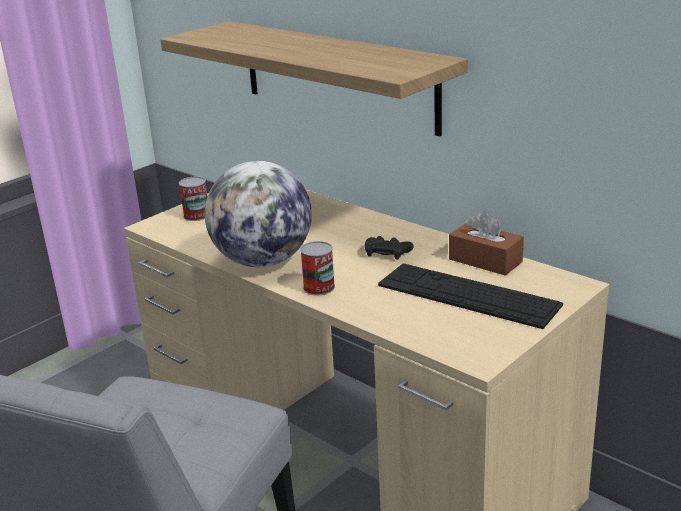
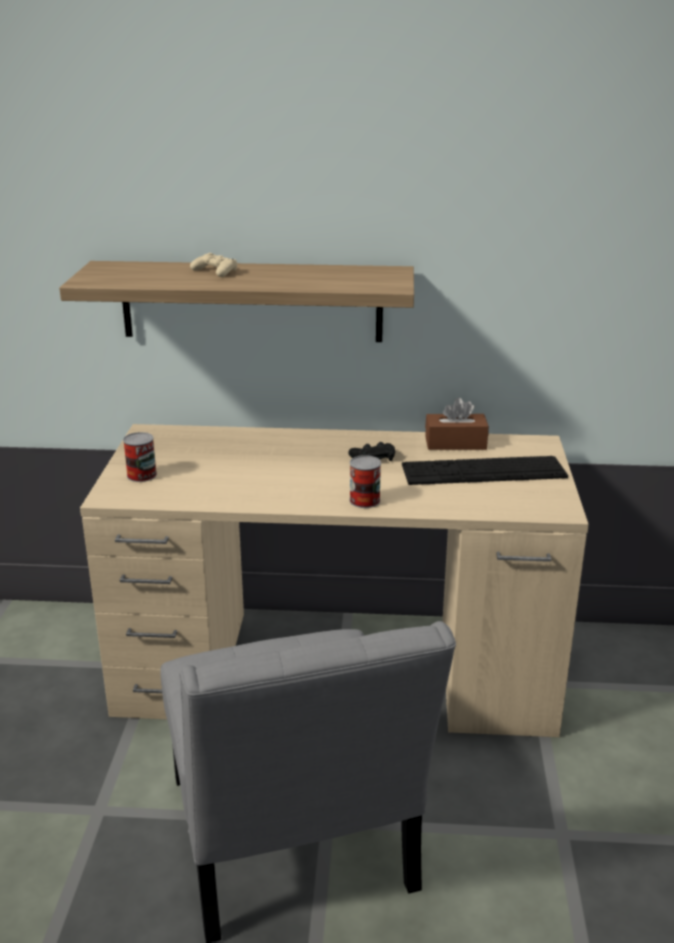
camera: 40 degrees left, 0 degrees up
(263, 261) = (280, 495): globe -> none
(289, 41) = (215, 271): none -> beige game controller

